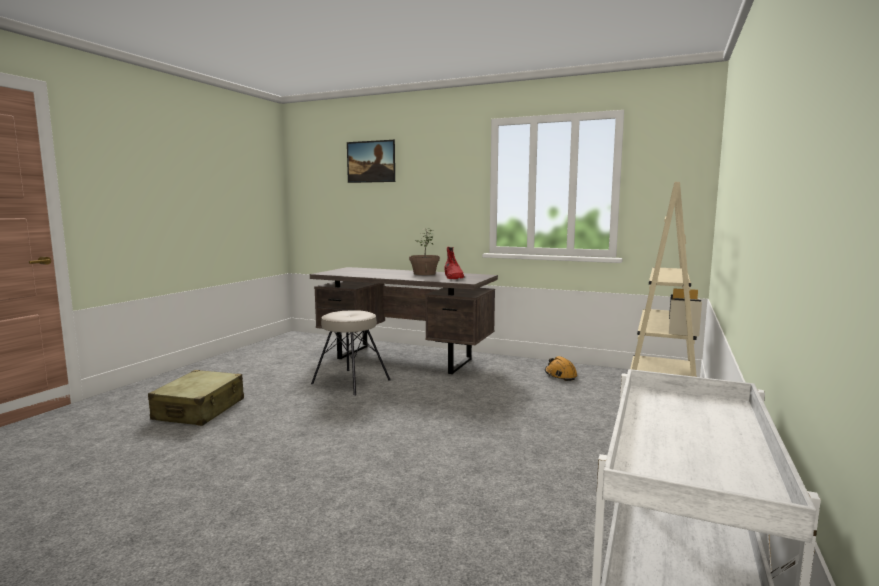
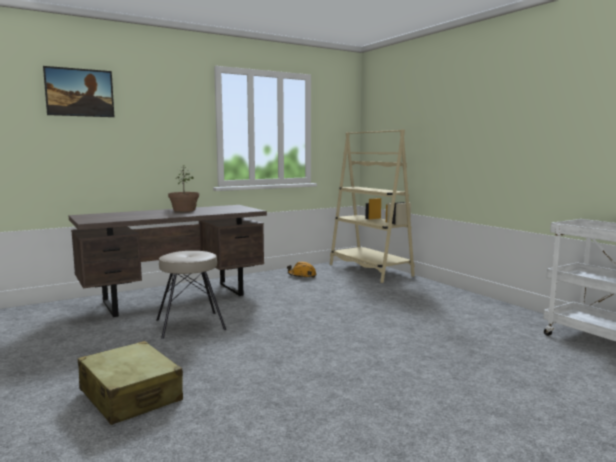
camera: 55 degrees left, 0 degrees up
(454, 277) = (224, 209): red boot -> none

